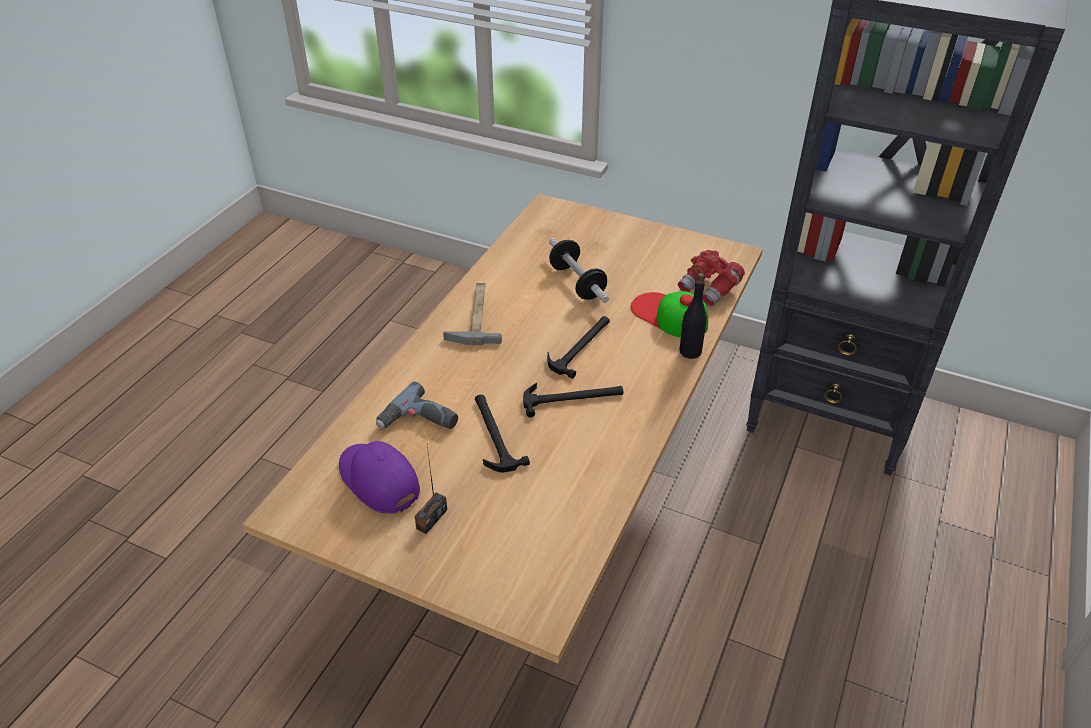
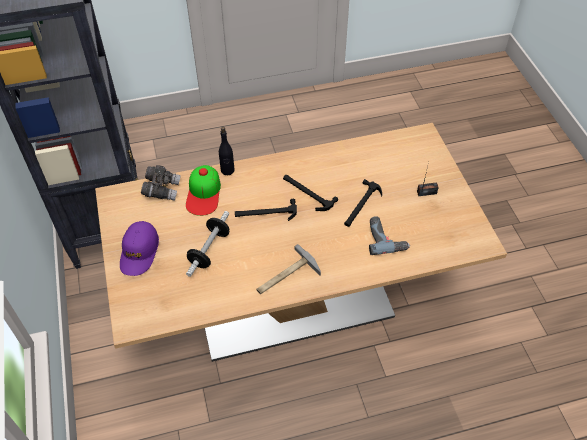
camera: 130 degrees left, 10 degrees up
(378, 481) = (432, 225): purple cap -> purple cap (139, 252)
(709, 289) = (162, 189): red binoculars -> grey binoculars

